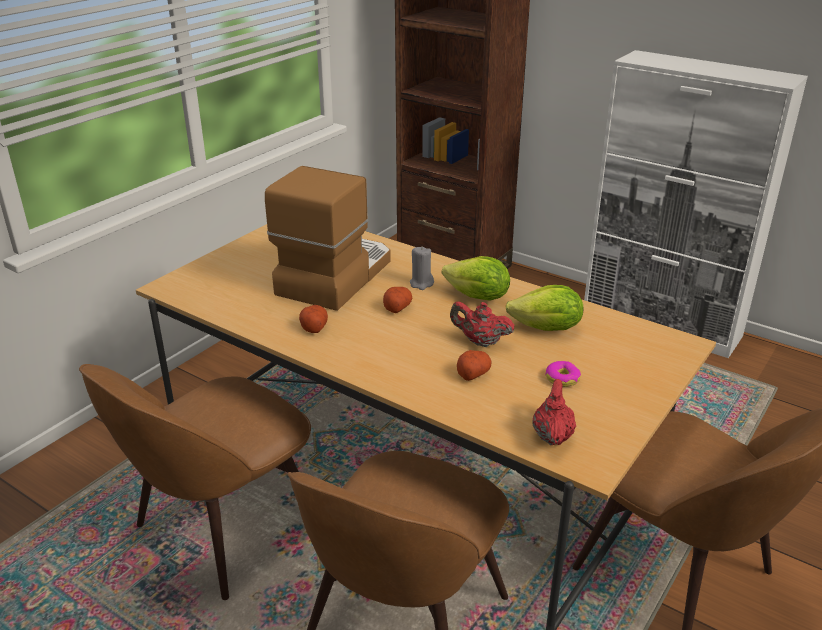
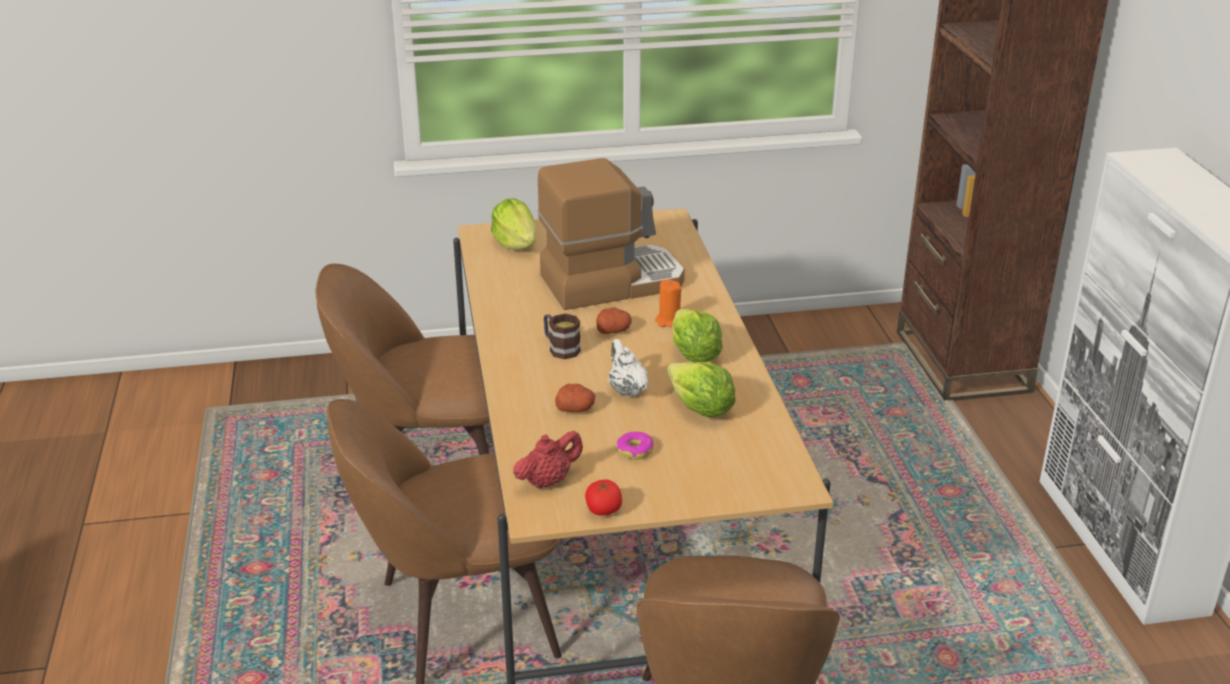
camera: 45 degrees right, 0 degrees up
(212, 282) = (516, 244): none -> lettuce
(314, 327) = (527, 314): potato -> none
(383, 338) = (560, 348): none -> mug
(421, 283) = (669, 321): grey candle -> orange candle
(480, 342) = (626, 390): red teapot -> white teapot
(622, 431) = (603, 510): none -> tomato

